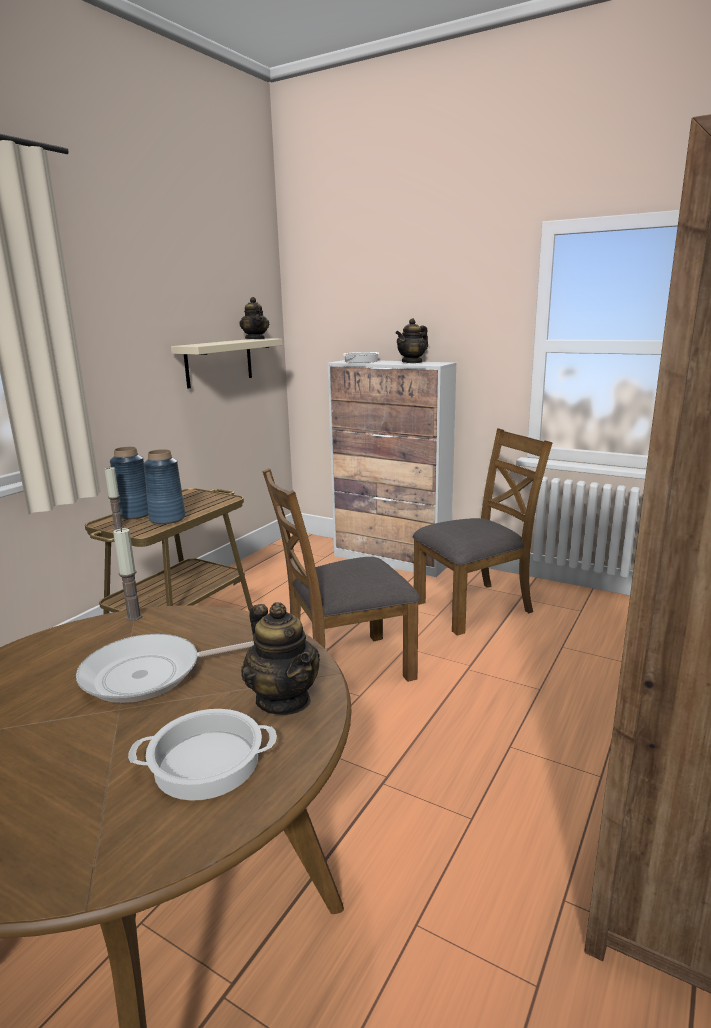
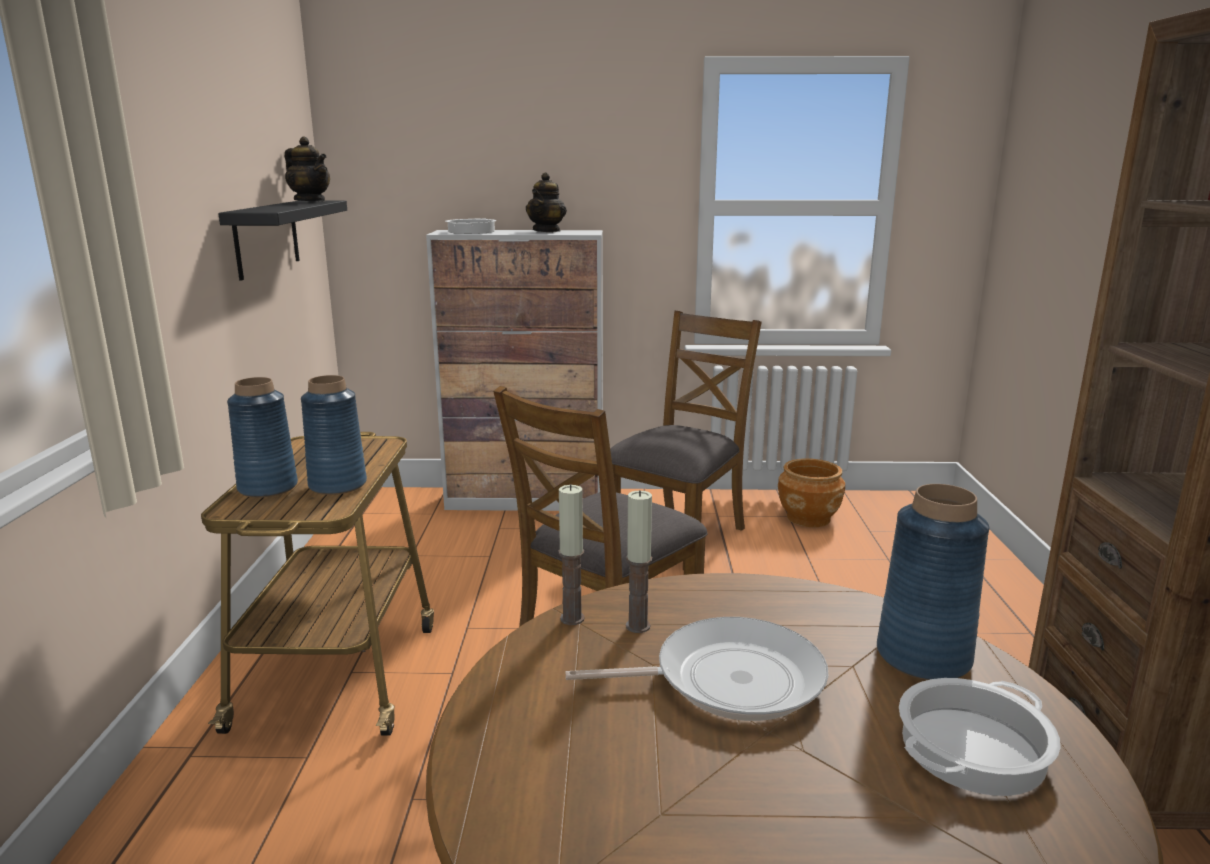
camera: 30 degrees left, 0 degrees up
(118, 527) = (270, 510): candle -> candle (637, 626)
(149, 674) = (728, 680): frying pan -> frying pan turned 135 degrees counterclockwise
(219, 362) = (266, 238): beige shelf -> black shelf
(284, 700) = (922, 656): teapot -> blue vase
(597, 616) = (809, 518): none -> brown planter

